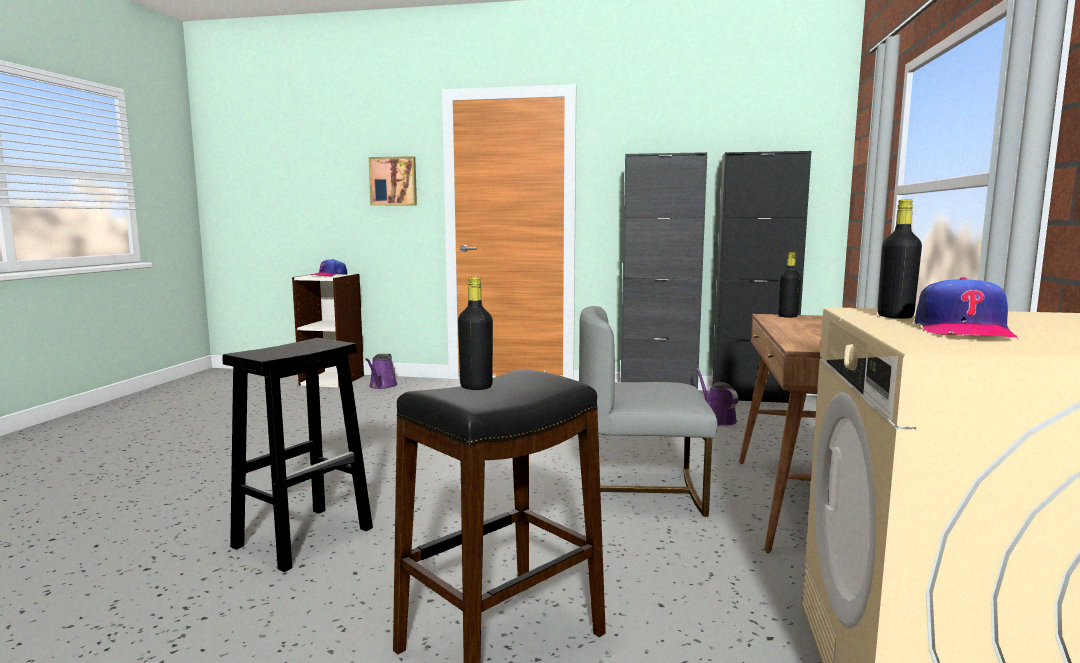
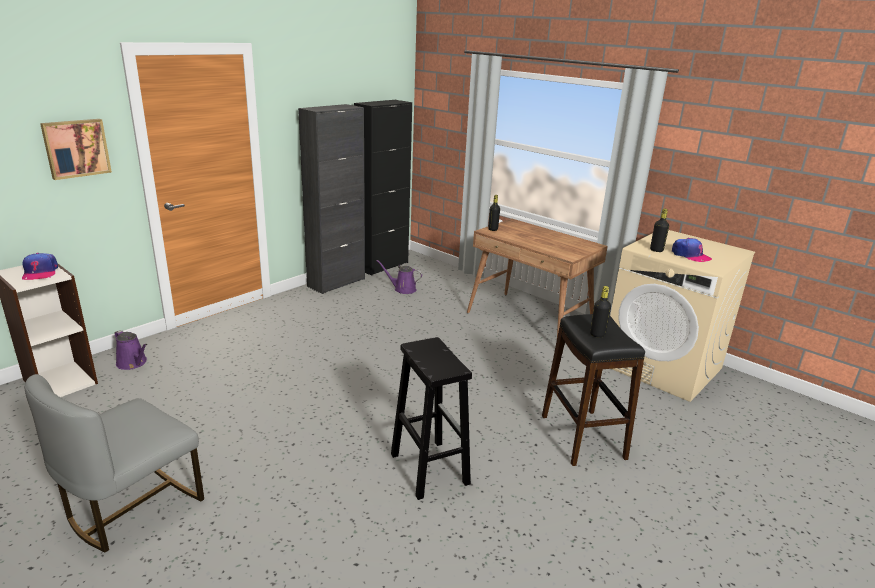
camera: 60 degrees left, 15 degrees up
(641, 491) = (473, 350): grey chair -> grey chair (132, 506)

